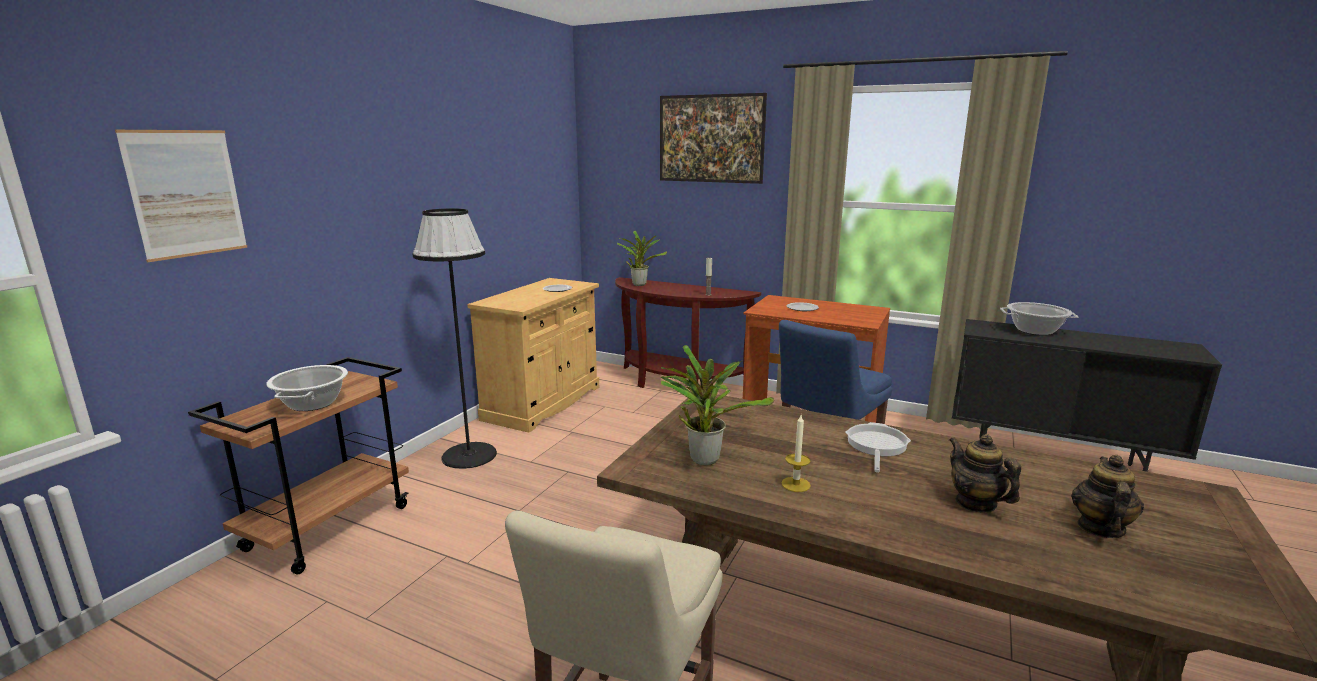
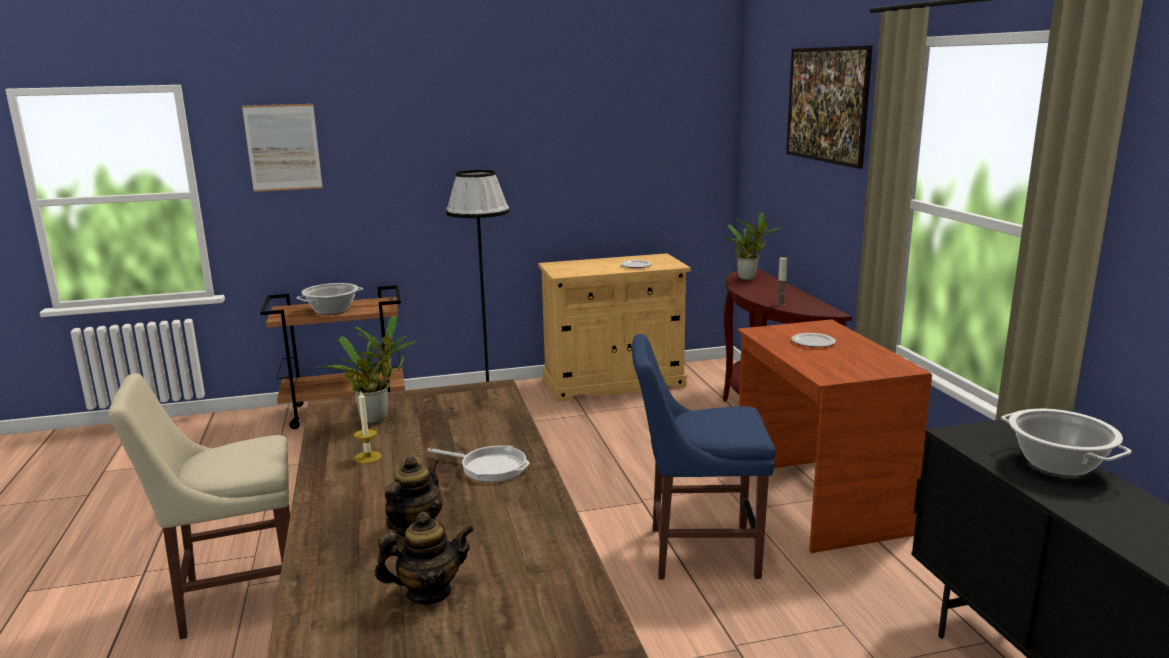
camera: 50 degrees right, 0 degrees up
(876, 446) = (489, 467): frying pan -> frying pan turned 45 degrees clockwise

